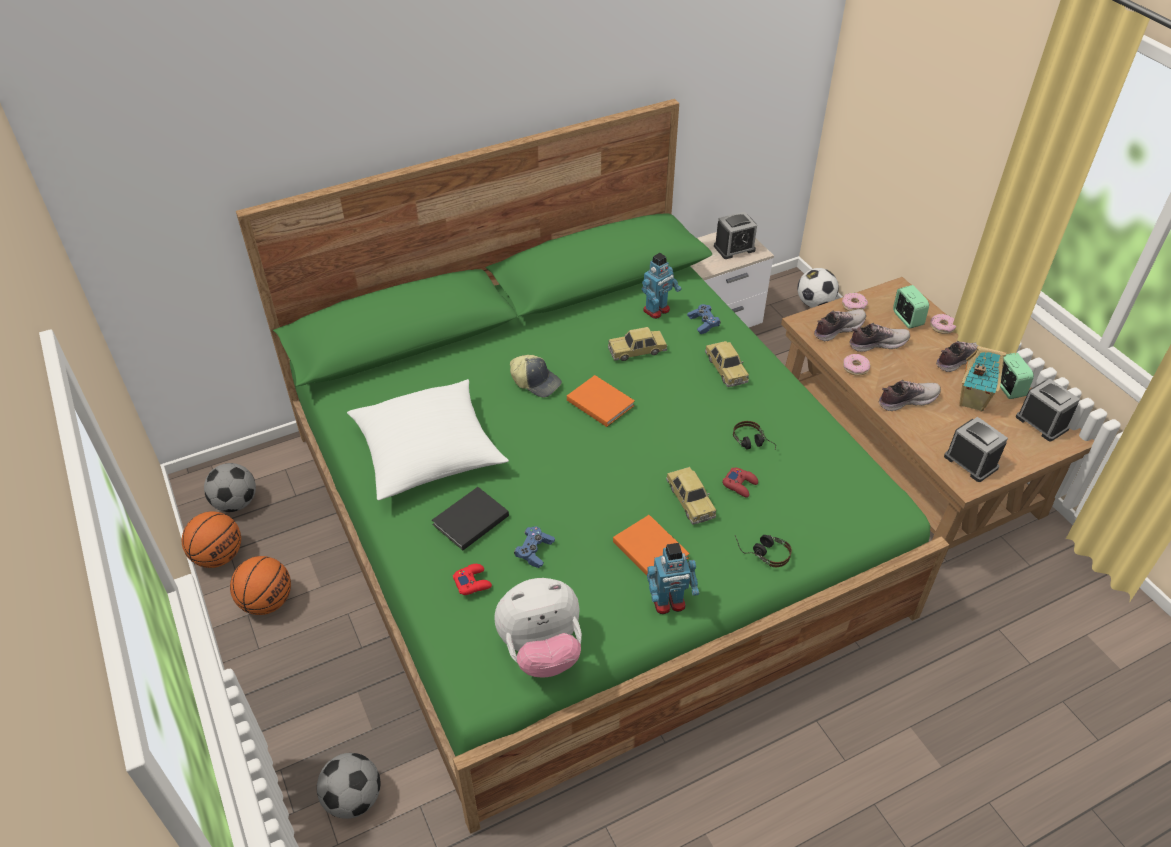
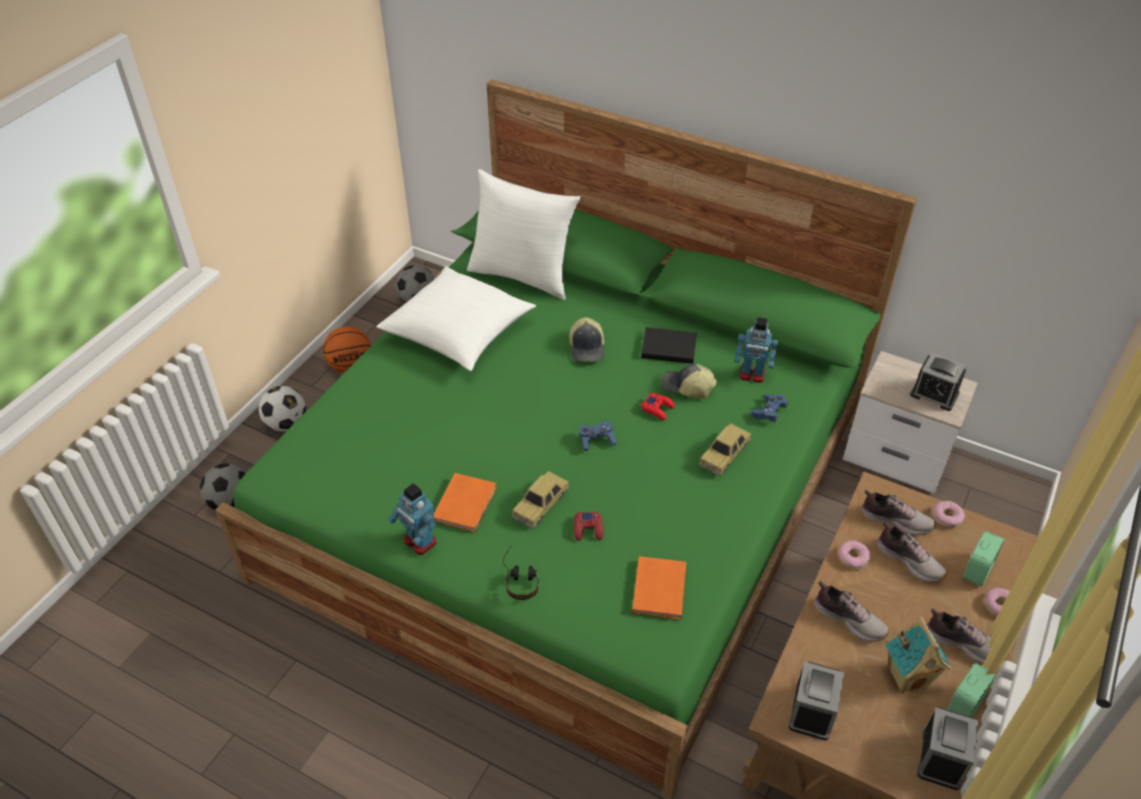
camera: 55 degrees right, 0 degrees up
(218, 556) = (368, 321): basketball -> none
(399, 375) = (523, 275): none -> white pillow
(468, 520) = (408, 387): black book -> black book (667, 347)
(472, 582) = (351, 419): red game controller -> red game controller (658, 408)
(534, 551) = (404, 435): blue game controller -> blue game controller (596, 440)
(542, 650) = (320, 490): plush toy -> none
(600, 401) = (601, 394): orange book -> orange book (660, 588)
(637, 351) = (687, 387): toy car -> cap
(753, 444) = (645, 516): headphones -> none
(814, 303) = (1014, 522): football -> football (286, 424)

